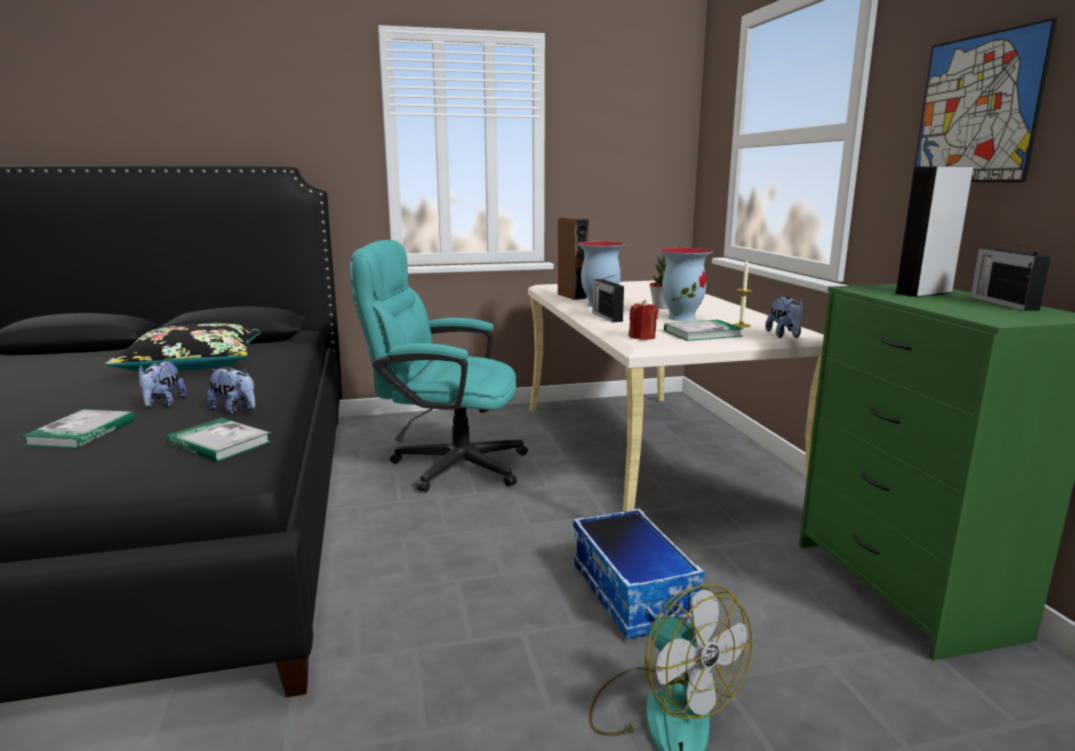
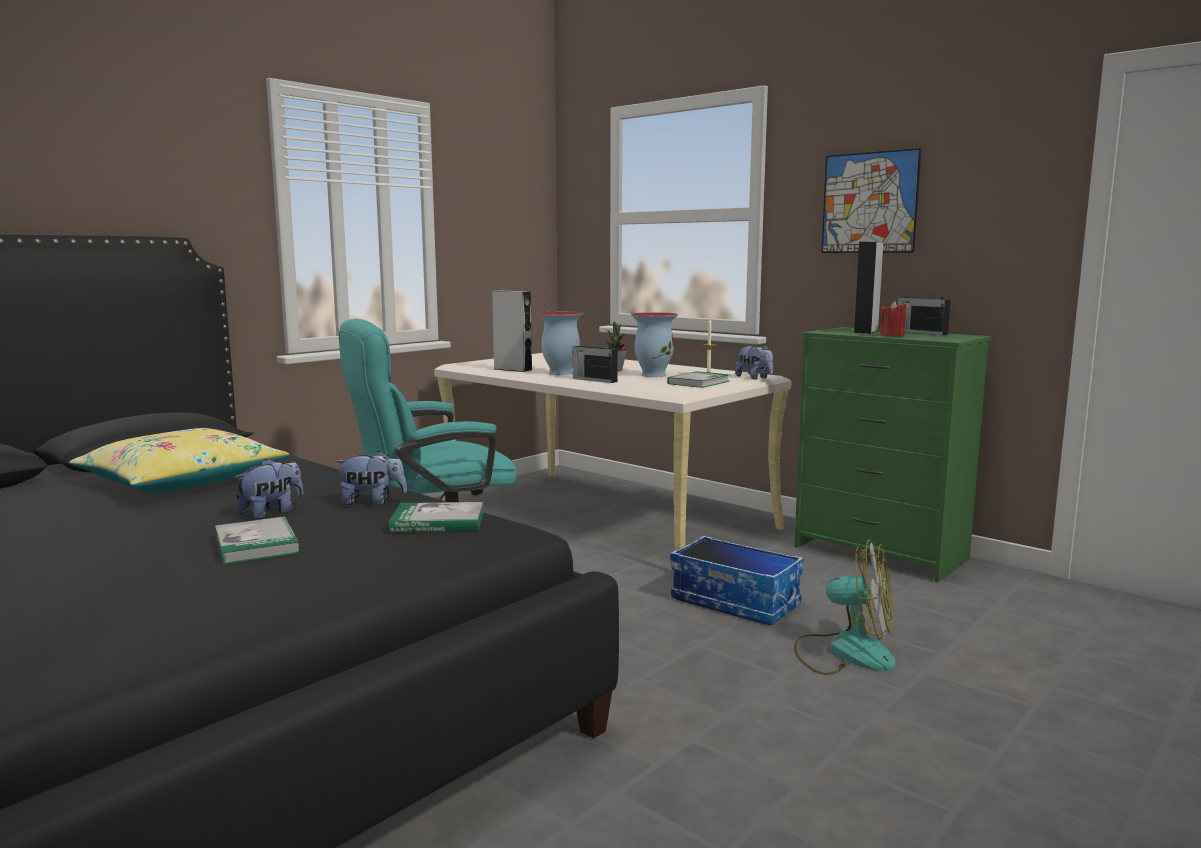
camera: 35 degrees left, 5 degrees down
(163, 404) = (271, 512): plush toy -> plush toy turned 105 degrees counterclockwise
(193, 364) = (182, 481): black pillow -> yellow pillow
(572, 296) = (513, 369): brown speaker -> grey speaker
(642, 337) = (665, 389): red candle -> red candle (892, 336)

